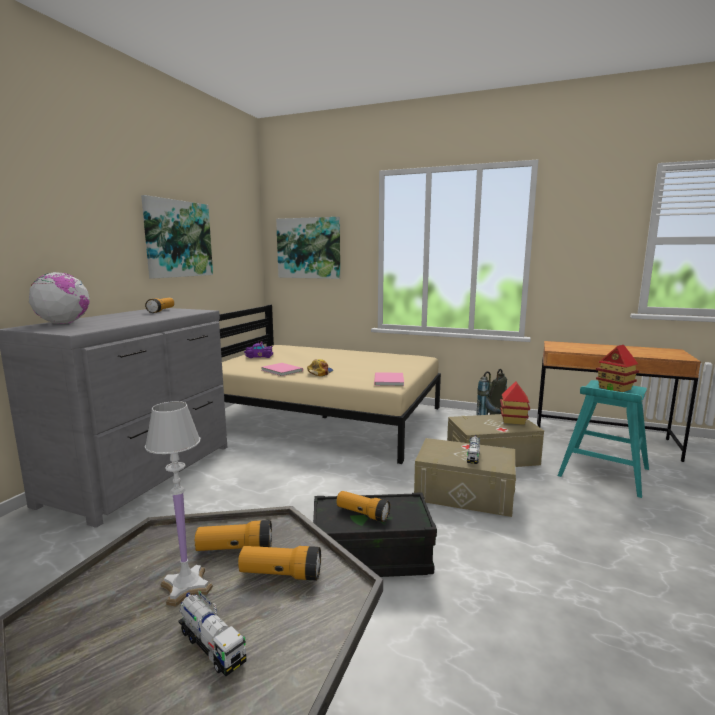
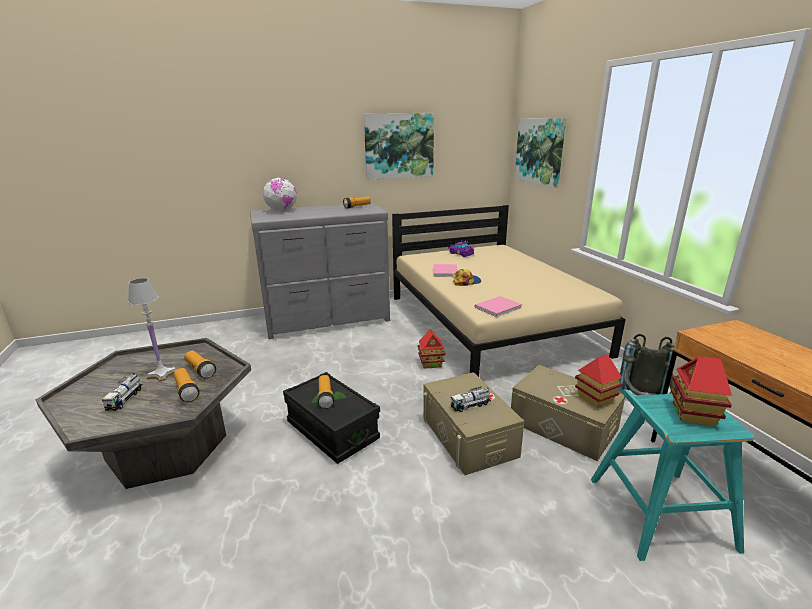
camera: 50 degrees right, 10 degrees up
(338, 462) = (431, 363): none -> toy house

